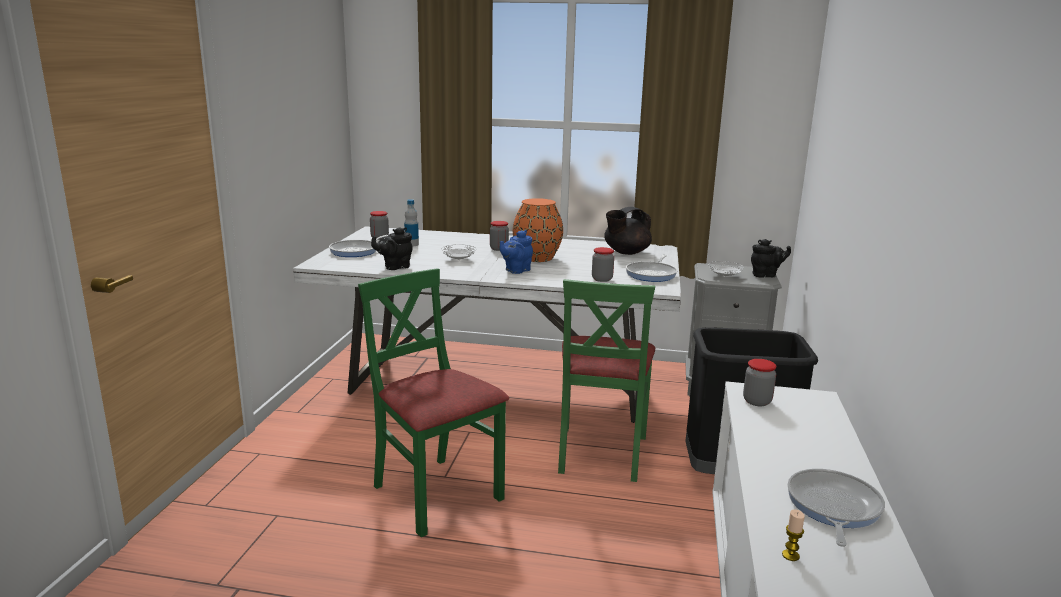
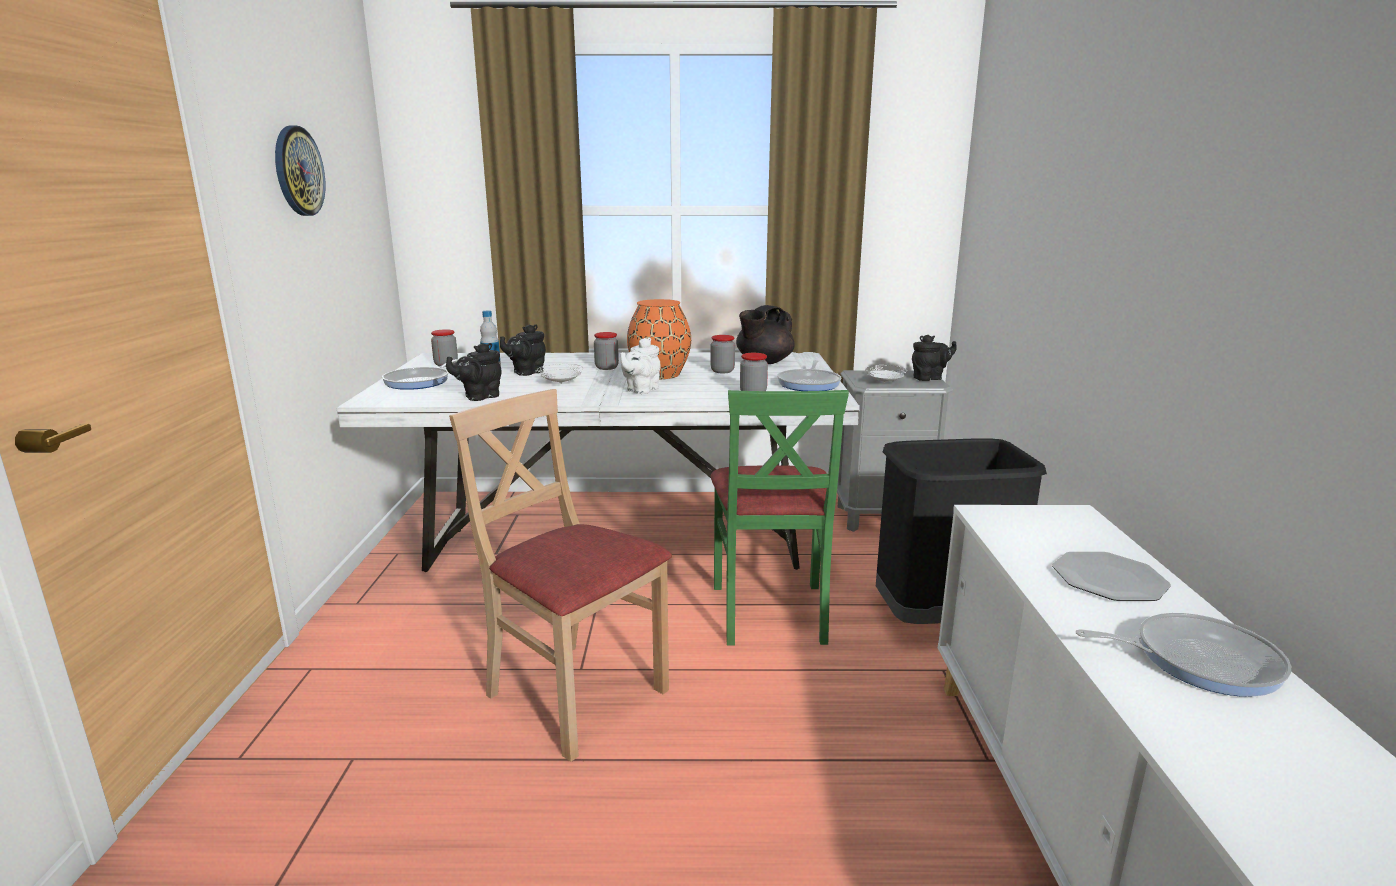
camera: 10 degrees left, 0 degrees up
(280, 96) = (298, 171): none -> wall clock
(436, 249) = (526, 372): none -> black teapot
(436, 494) = (575, 695): green chair -> beige chair
(516, 270) = (641, 390): blue teapot -> white teapot
(757, 401) = (1008, 526): jar -> jar (722, 371)
(790, 555) = (1198, 743): candle -> none
(808, 447) = (1108, 579): none -> plate
(832, 507) = (1198, 660): frying pan -> frying pan turned 90 degrees clockwise

